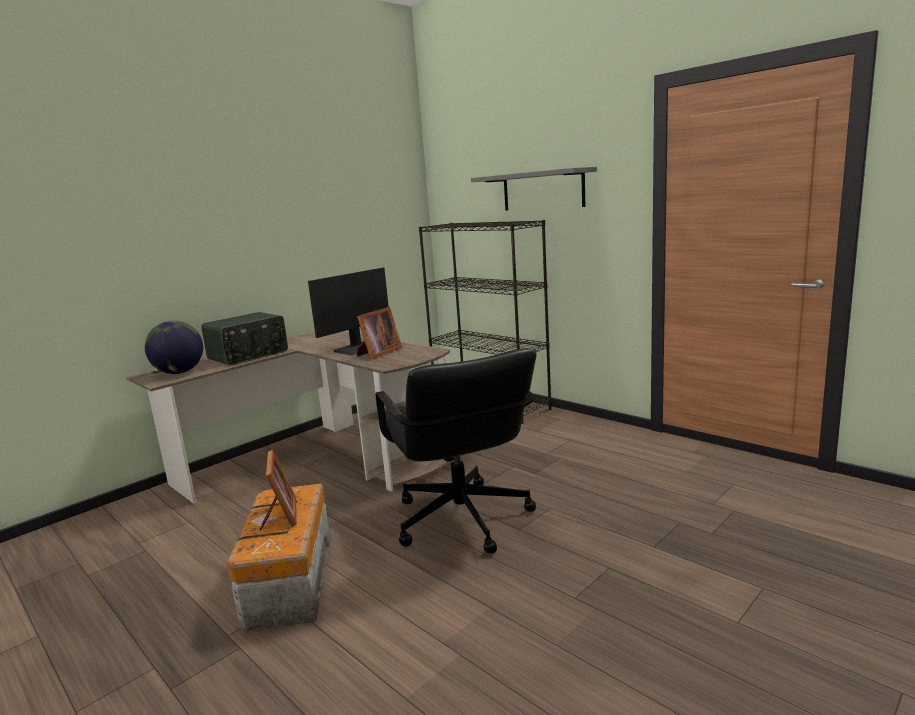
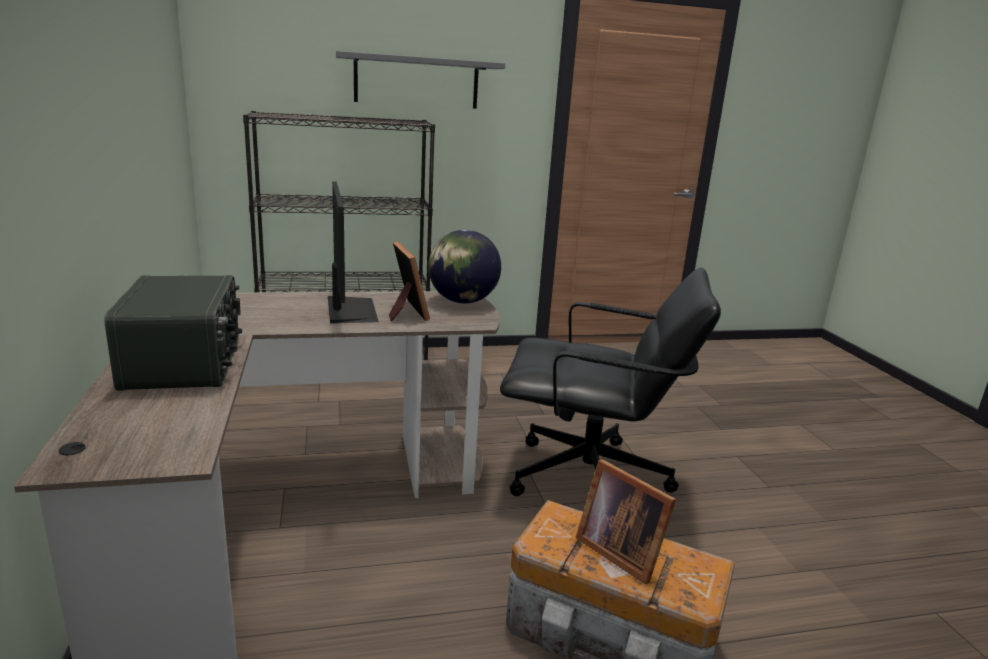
camera: 60 degrees left, 5 degrees up
(179, 372) = (151, 430): globe -> globe (463, 301)
(280, 515) = (619, 550): picture frame -> picture frame turned 150 degrees counterclockwise

